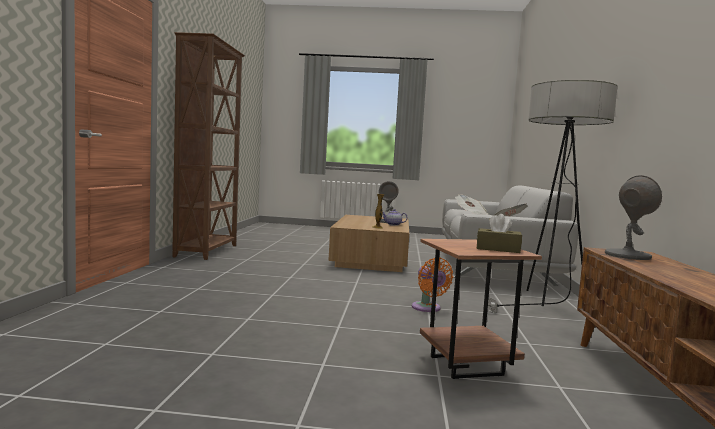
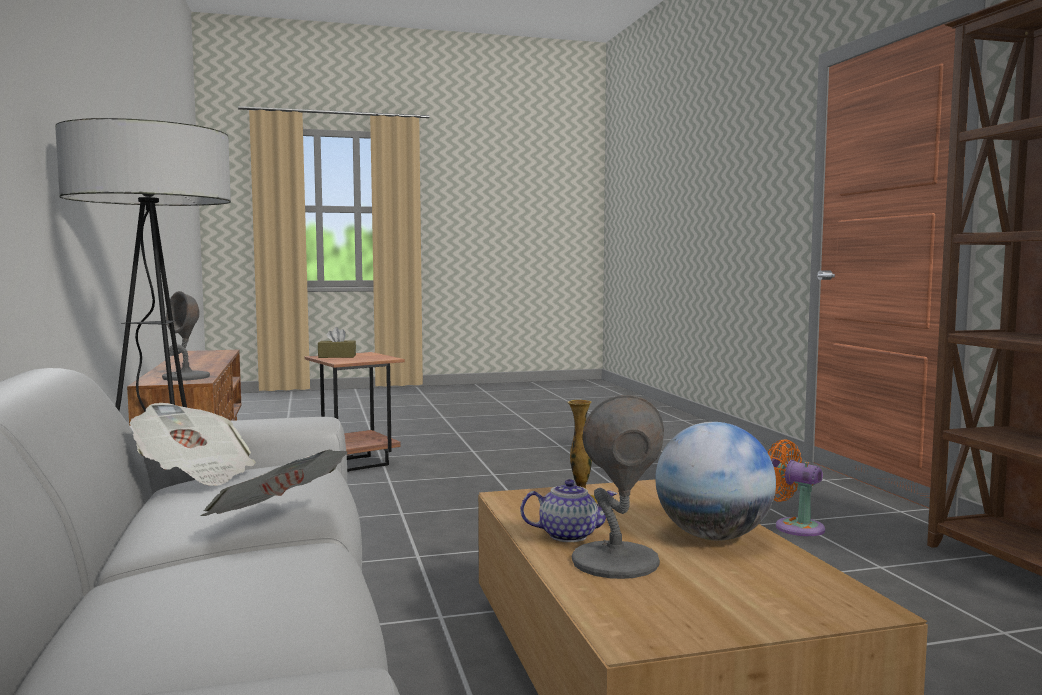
camera: 160 degrees right, 0 degrees up
(356, 221) = (713, 537): none -> globe
(427, 308) = (401, 511): orange fan -> orange fan (794, 527)

